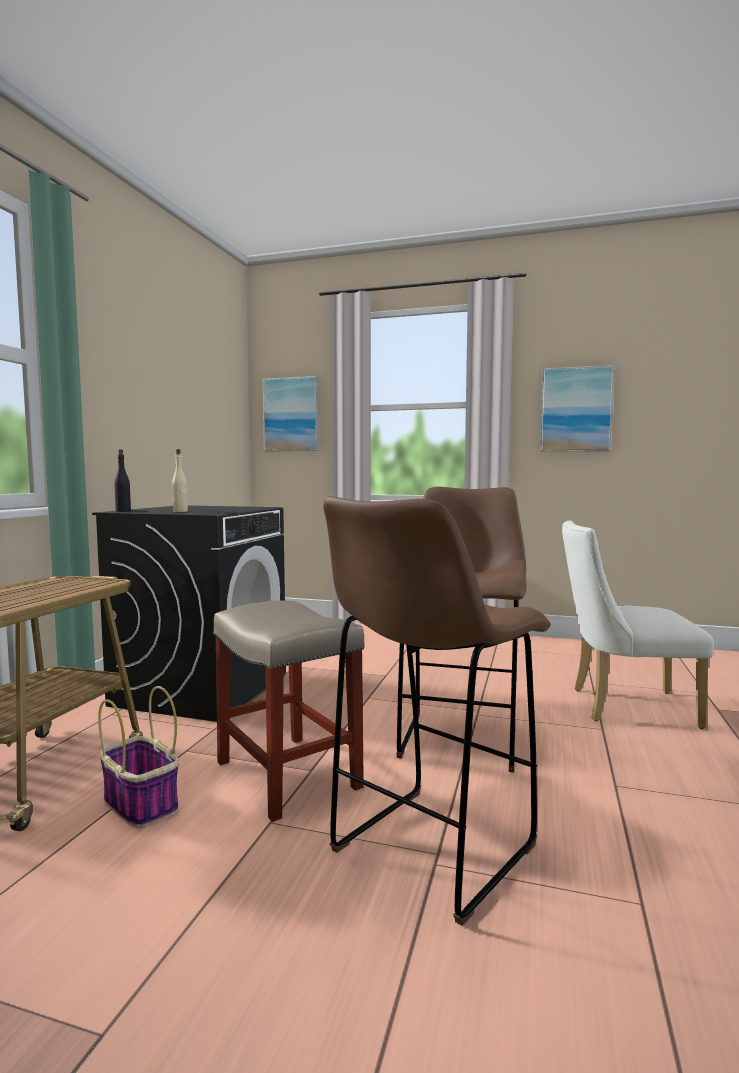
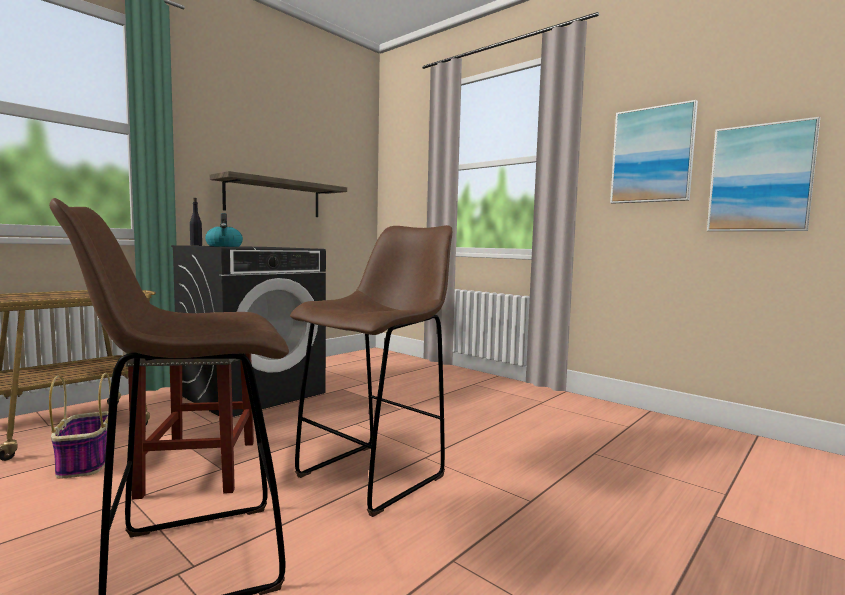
camera: 25 degrees right, 0 degrees up
(165, 443) = (273, 198): none -> shelf
(180, 511) = (224, 246): beige bottle -> kettle
(291, 414) = (405, 177): picture -> picture (760, 178)
(623, 706) = (592, 484): white chair -> none

